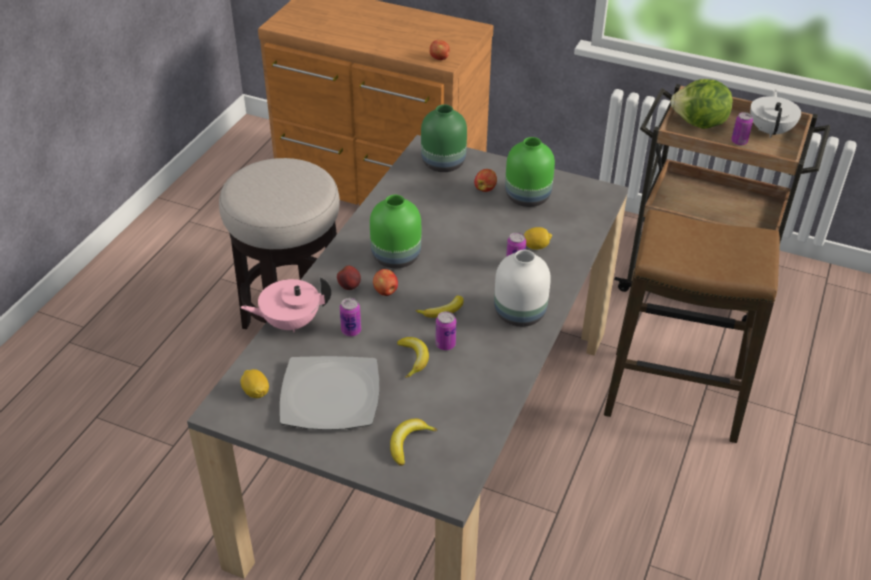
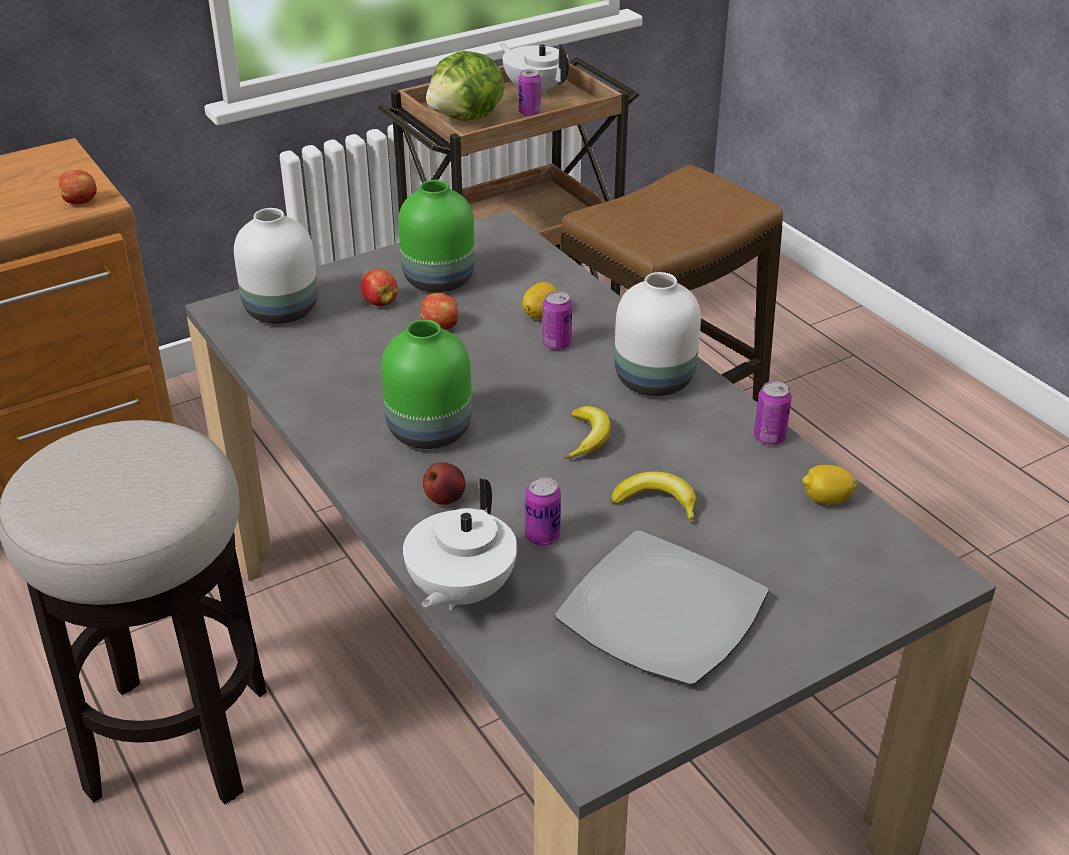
camera: 55 degrees left, 5 degrees down
(256, 392) = (584, 692): lemon -> lemon (826, 500)
(290, 322) = (460, 591): pink teapot -> white teapot
(386, 292) = (493, 470): apple -> apple (441, 327)
(408, 443) = (819, 575): banana -> none
(442, 163) = (280, 312): green vase -> white vase
(445, 344) = (654, 463): can -> can (769, 437)

